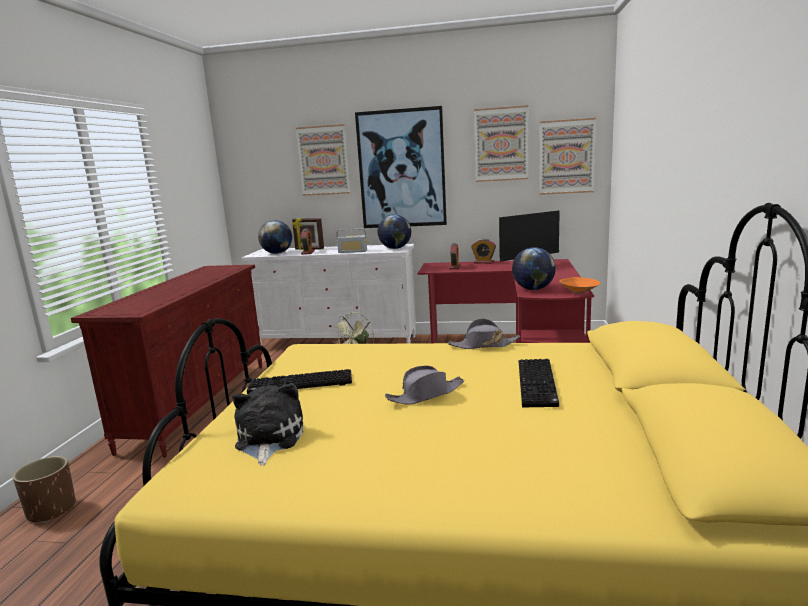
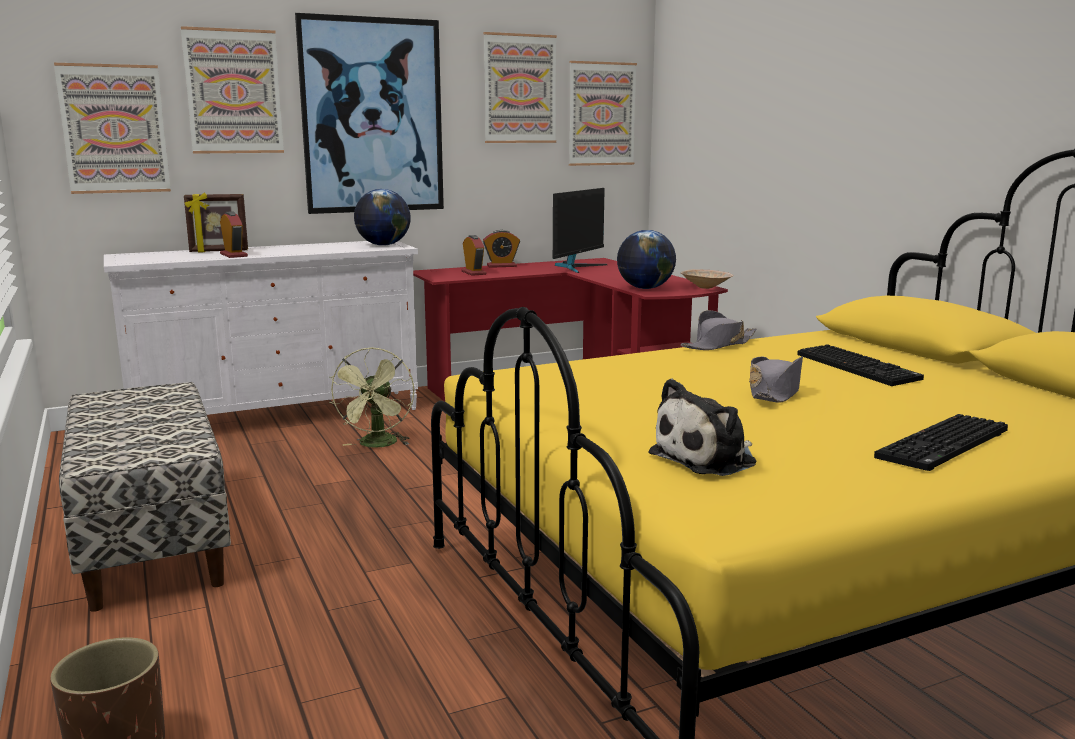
camera: 35 degrees left, 0 degrees up
(199, 404) = (151, 541): red dresser -> bench
(266, 184) = (114, 129): none -> picture
(268, 439) = (708, 458): plush toy -> plush toy turned 90 degrees counterclockwise
(277, 253) = (169, 258): globe -> none
(299, 384) = (596, 408): keyboard -> keyboard (945, 445)
(352, 251) = (319, 251): radio -> none
(579, 292) = (706, 287): orange bowl -> beige bowl

